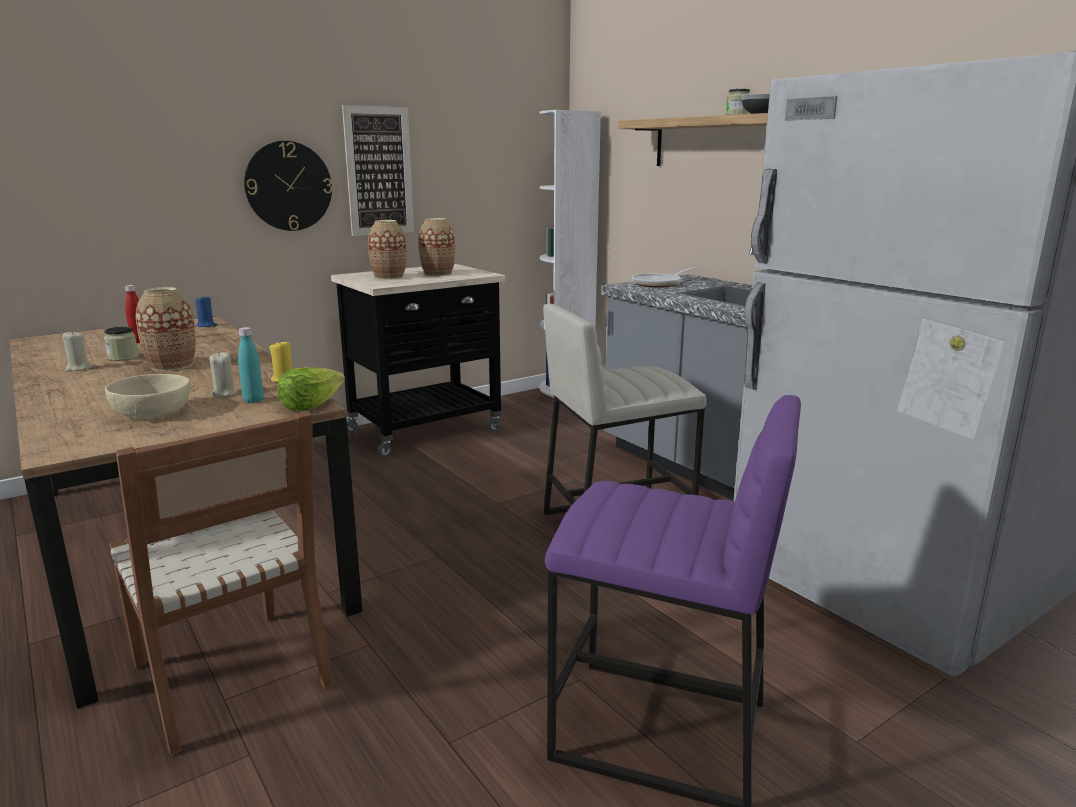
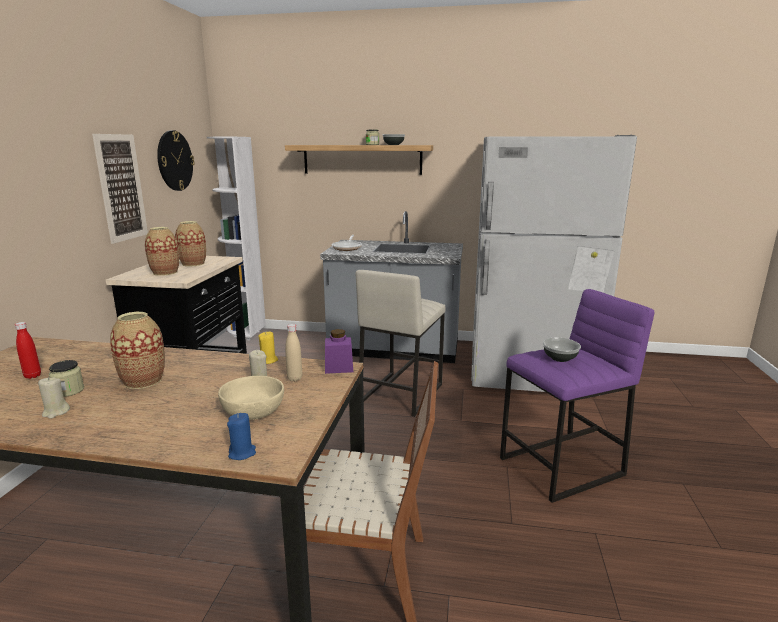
camera: 45 degrees left, 0 degrees up
(206, 325) = (54, 346): blue candle -> blue candle (242, 453)
(253, 400) = (294, 378): turquoise bottle -> beige bottle
(288, 186) = (64, 207): wall clock -> wall clock (174, 161)
(311, 405) = (339, 368): lettuce -> purple jar
(634, 505) = (560, 358): none -> bowl

